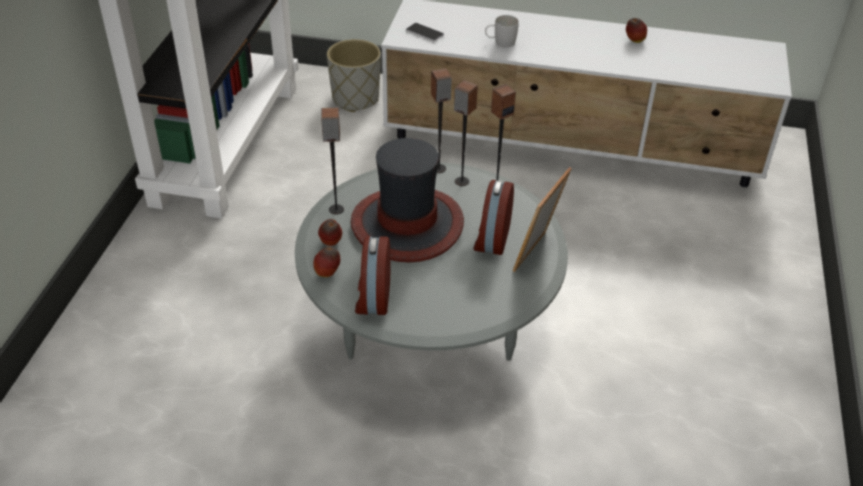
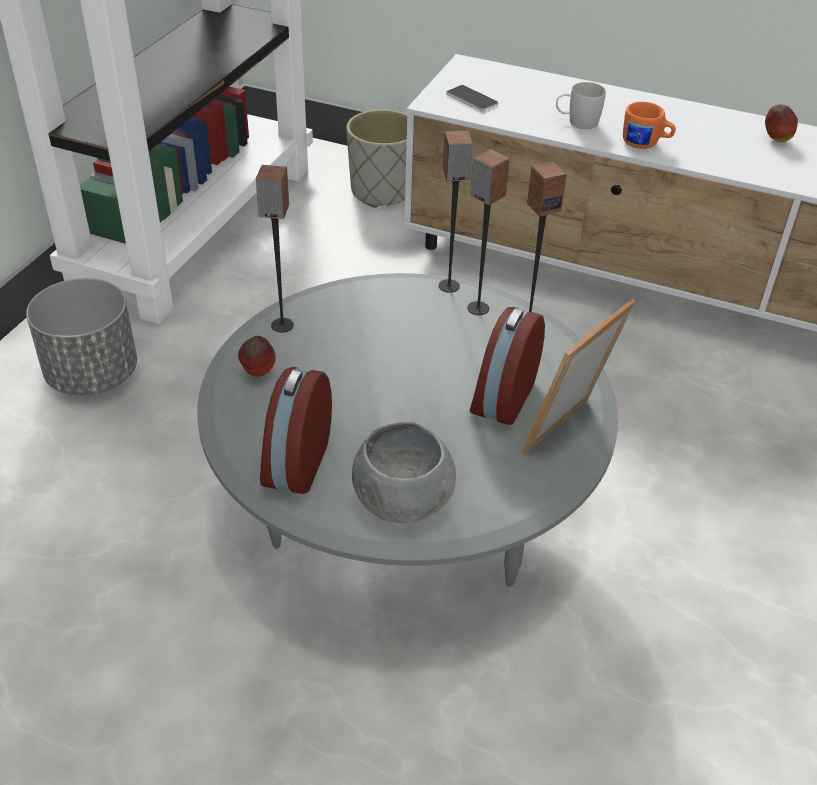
camera: 10 degrees right, 0 degrees up
(186, 261) = (93, 375): none -> grey planter
(328, 273) = (239, 417): apple -> none
(407, 224) = (380, 361): hat -> none
(446, 311) = (401, 502): none -> grey bowl
(549, 54) = (645, 144): none -> orange mug

